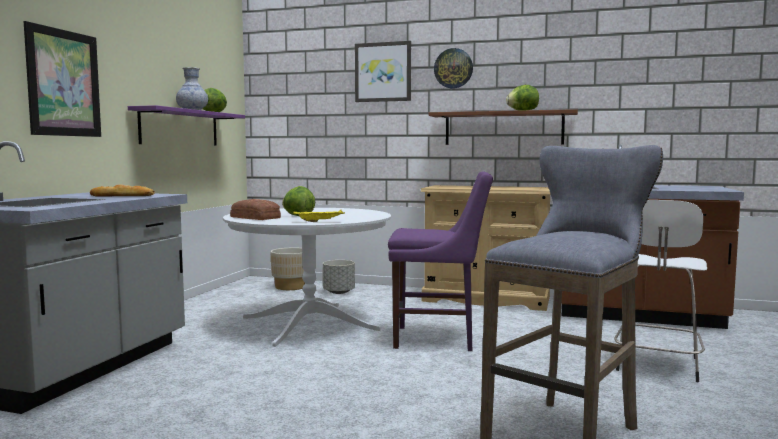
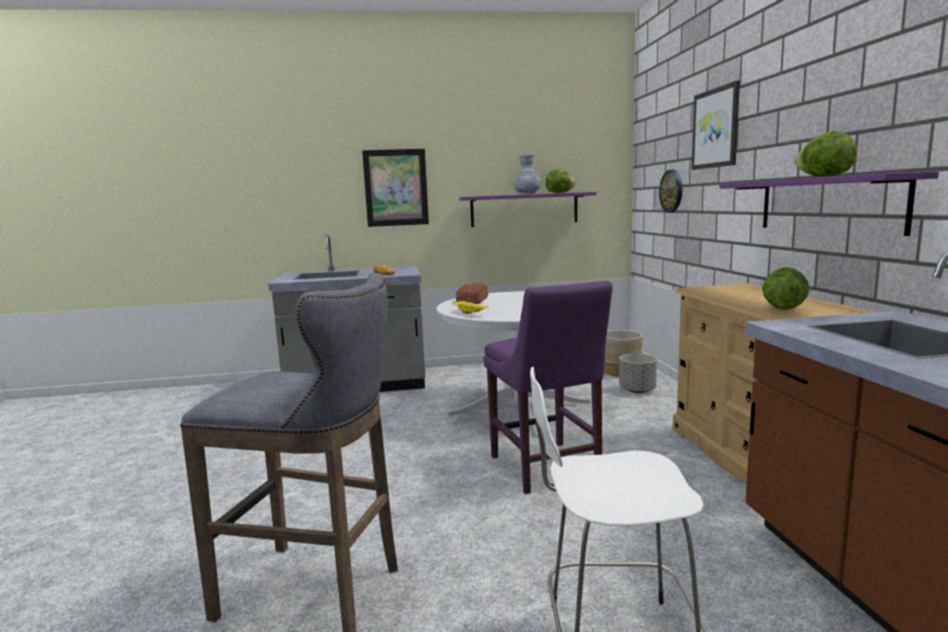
camera: 65 degrees right, 5 degrees up
(298, 216) = (502, 304): lettuce -> lettuce (782, 308)
(453, 68) = (778, 112): wall clock -> wall clock (671, 191)
(503, 128) = (827, 204): brown shelf -> purple shelf

